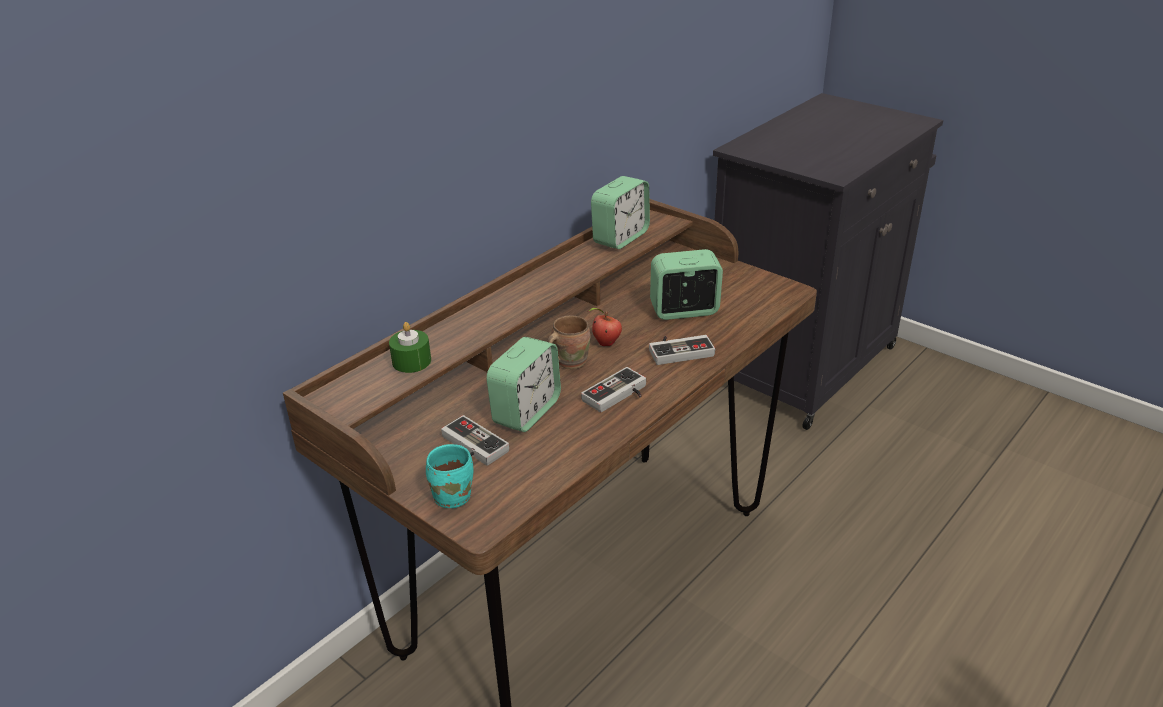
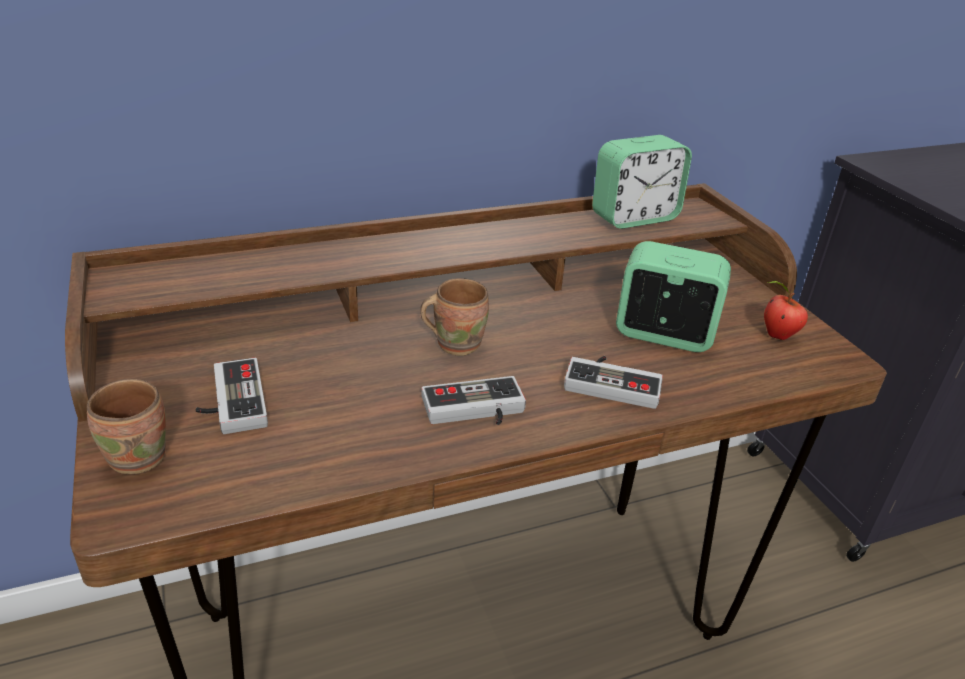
camera: 25 degrees right, 0 degrees up
(411, 361) = (244, 270): green candle -> none
(453, 495) = (142, 455): turquoise mug -> brown mug
(526, 412) = (341, 385): alarm clock -> none
(605, 343) = (522, 338): apple -> apple (776, 335)

